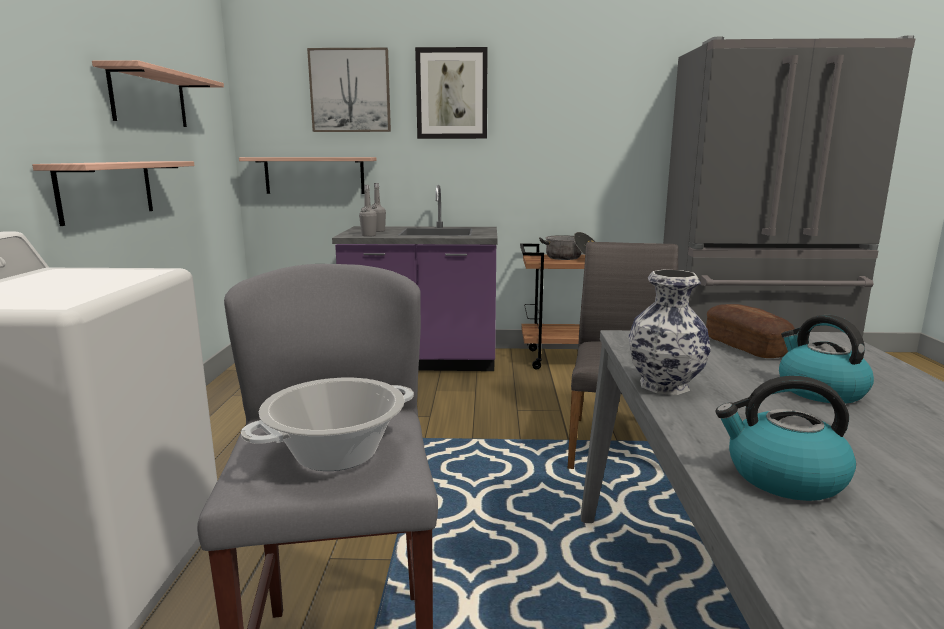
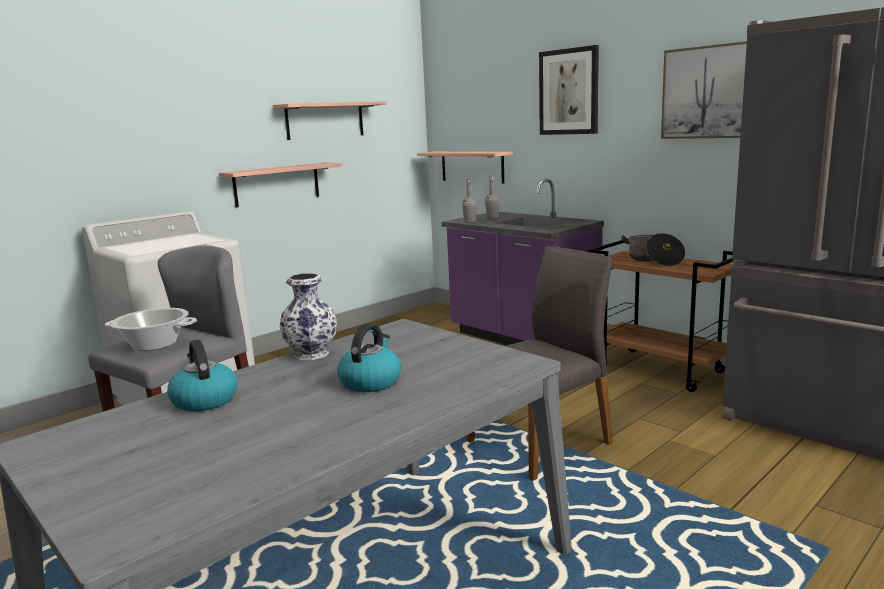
camera: 45 degrees right, 0 degrees up
(350, 91) = (496, 94): picture -> picture (706, 92)
(746, 346) = (441, 350): bread -> none

